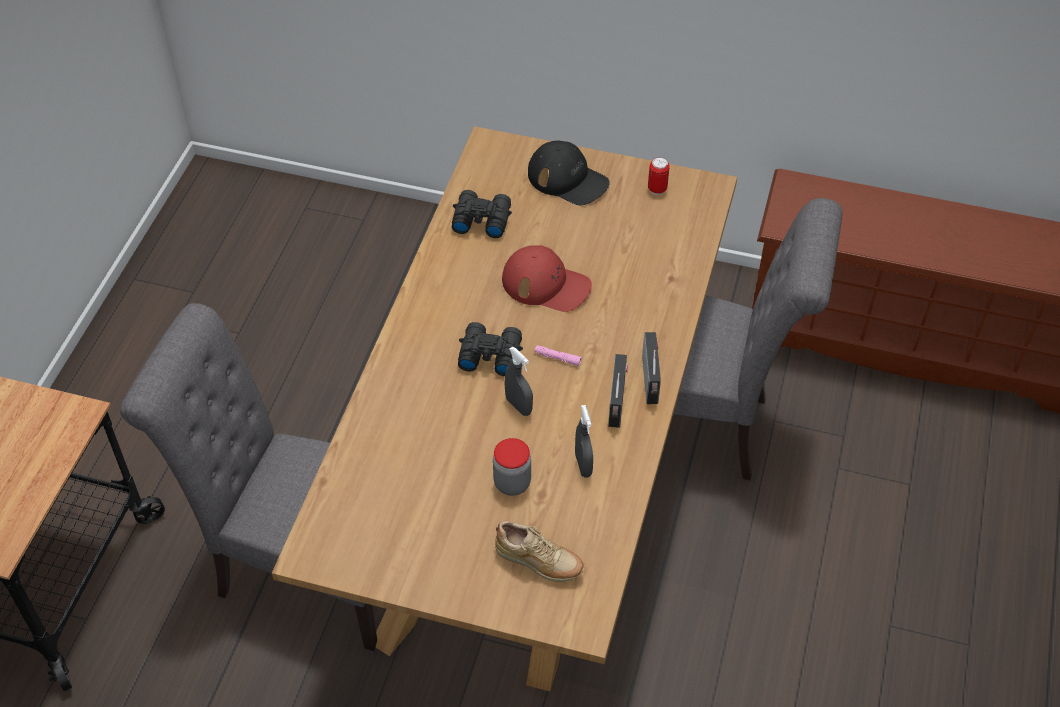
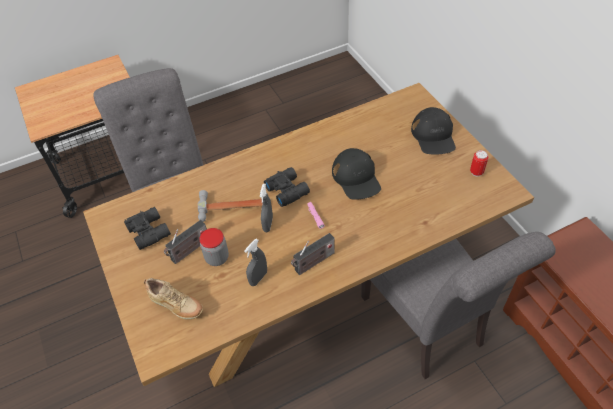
camera: 50 degrees right, 0 degrees up
(453, 420) = (232, 207): none -> hammer
(480, 219) = (365, 126): black binoculars -> black binoculars (149, 231)
(539, 563) = (177, 306): beige shoe -> beige shoe turned 45 degrees counterclockwise
(546, 284) = (356, 178): red cap -> black cap
(651, 382) = (345, 266): radio -> radio (189, 251)

